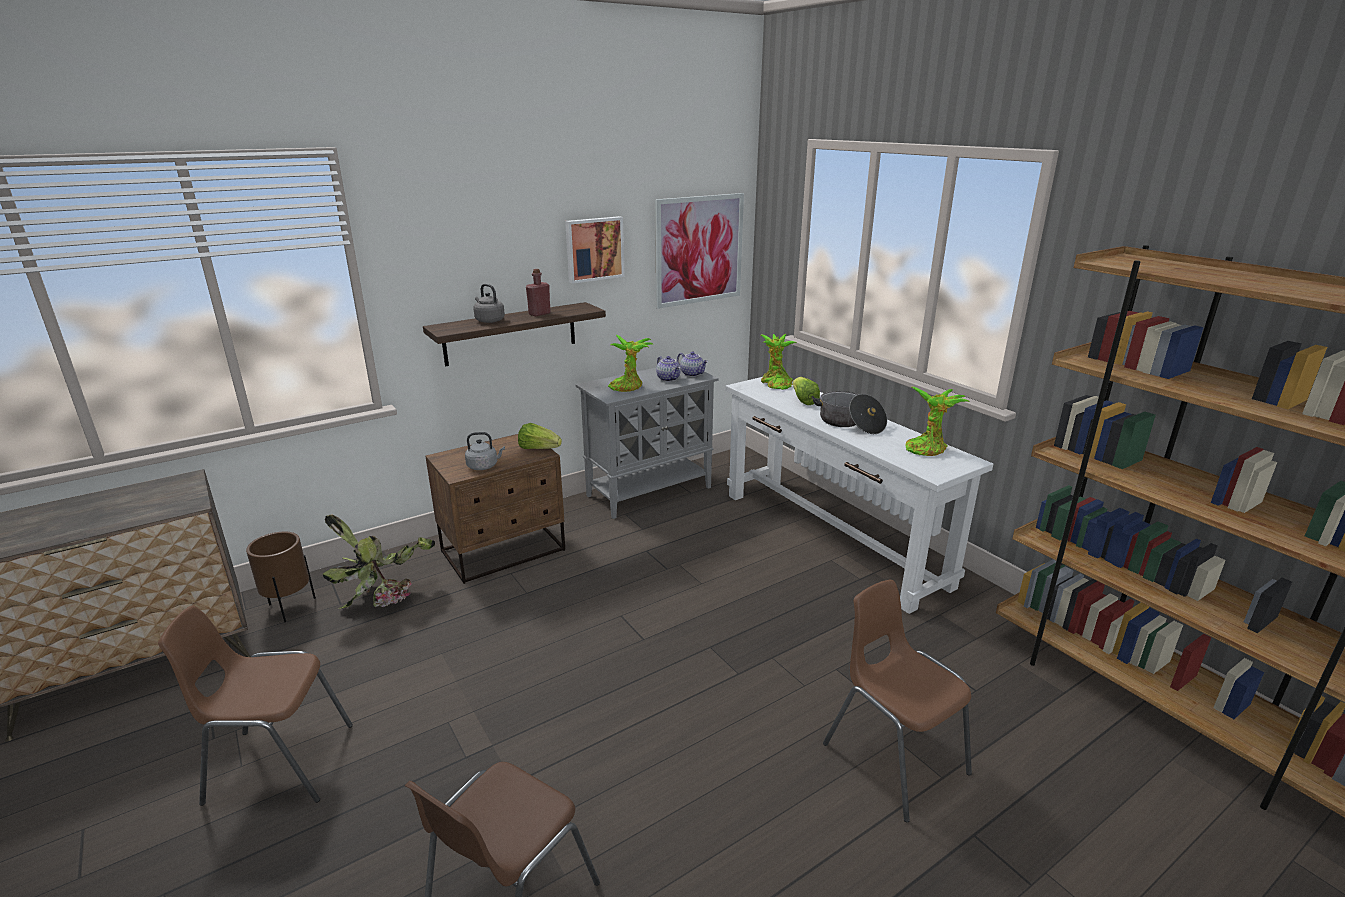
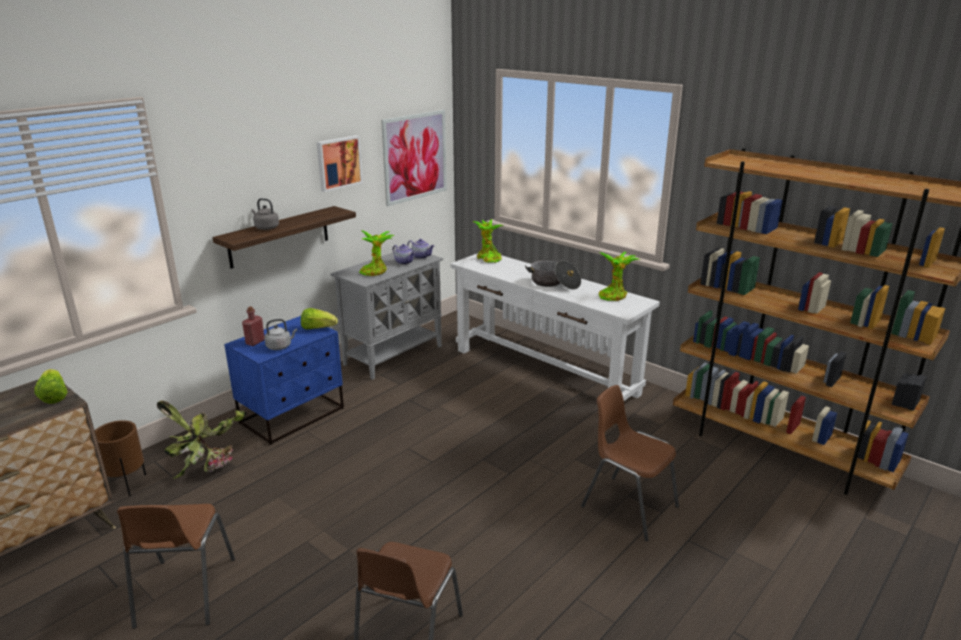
camera: 15 degrees left, 0 degrees up
(279, 763) = (184, 593): brown chair -> brown chair turned 75 degrees counterclockwise
(504, 551) = (293, 416): brown nightstand -> blue nightstand
(539, 314) = (304, 219): red bottle -> red bottle (255, 342)
(803, 400) = (514, 269): lettuce -> lettuce (54, 396)

